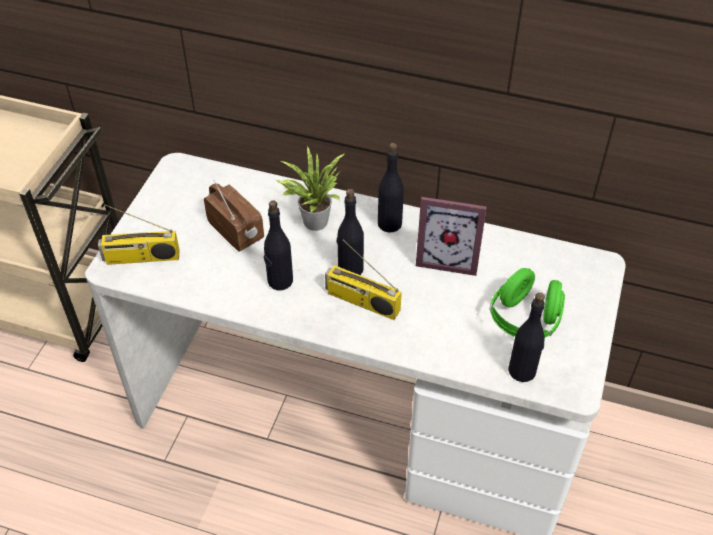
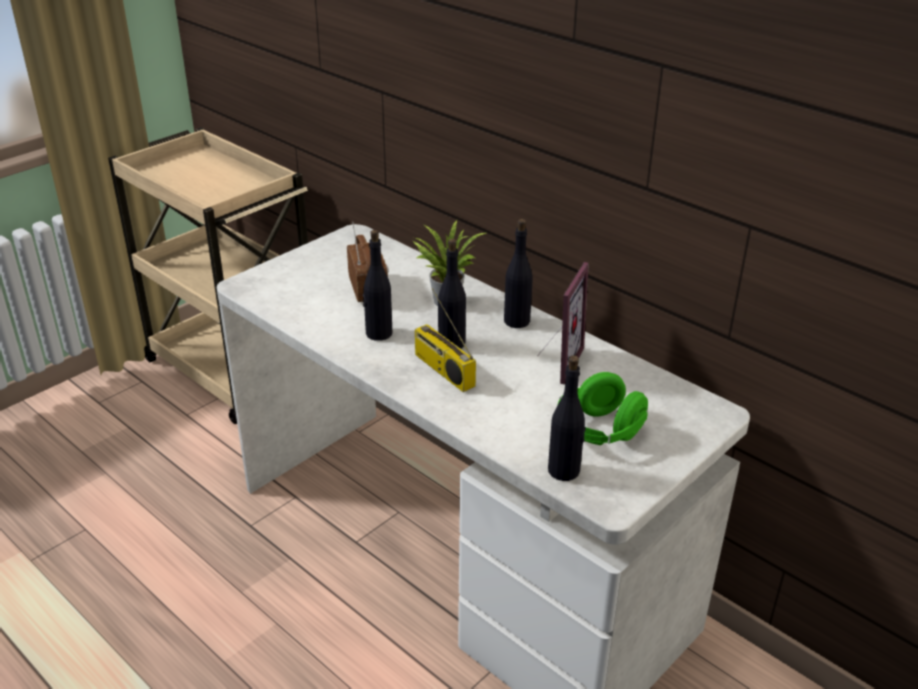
camera: 25 degrees right, 15 degrees down
(141, 258) = (272, 285): radio -> none
(448, 258) = (555, 361): picture frame -> picture frame turned 105 degrees counterclockwise

